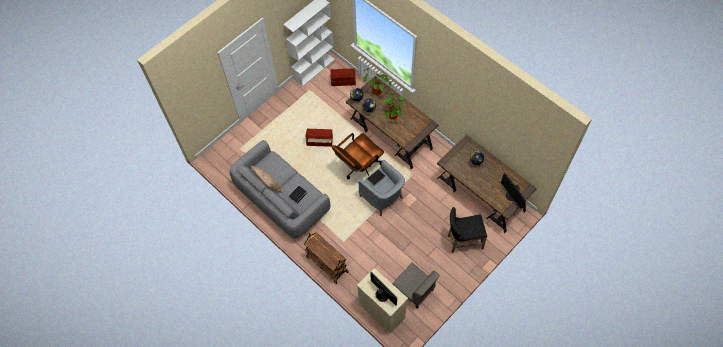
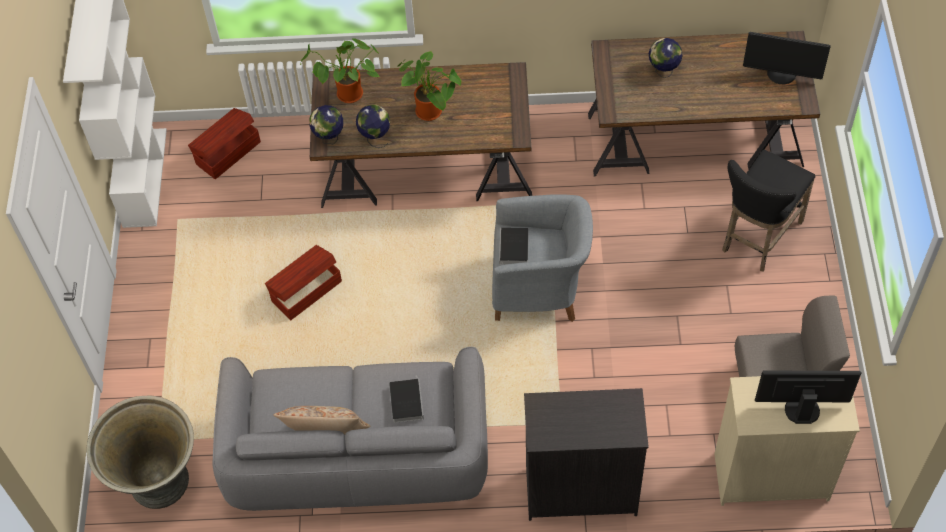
camera: 45 degrees left, 5 degrees down
(228, 160) = (159, 483): none -> grey planter
(327, 264) = (579, 491): brown cart -> black dresser
(359, 168) = (438, 276): brown office chair -> none

